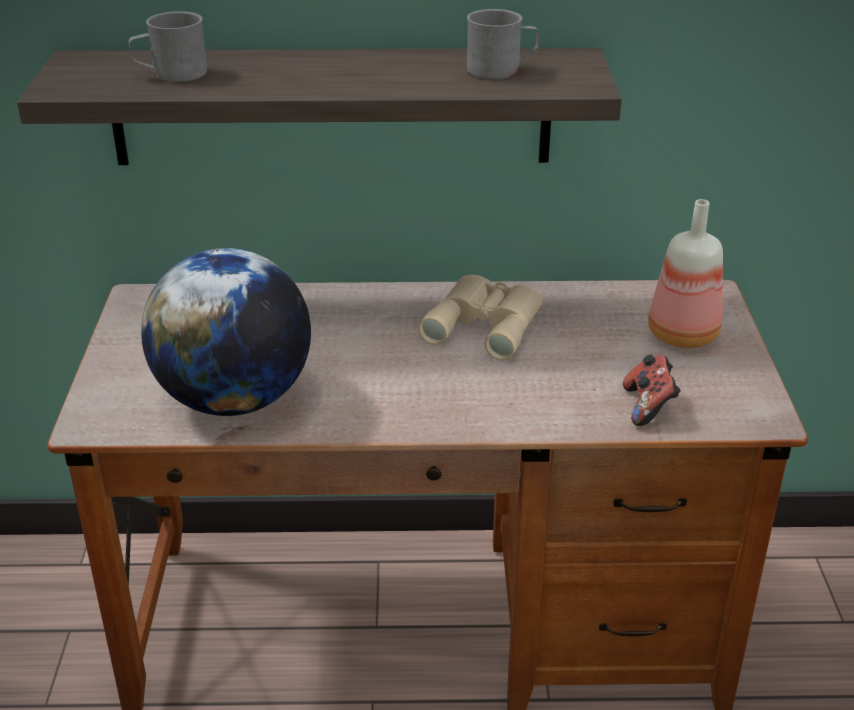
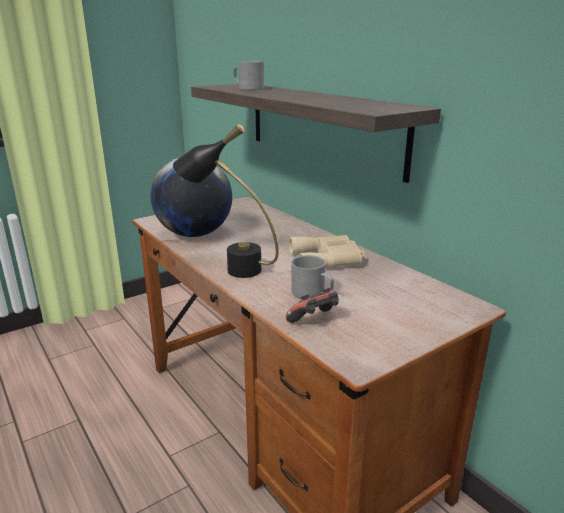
camera: 55 degrees right, 10 degrees down
(418, 413) = (229, 267): none -> black table lamp
(502, 69) = (360, 103): grey mug -> grey mug (312, 294)
(682, 336) = (406, 311): bottle -> none

